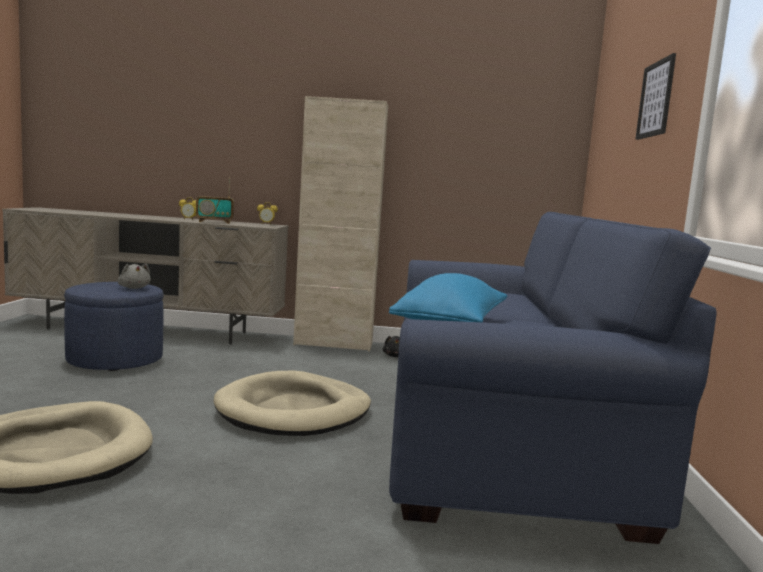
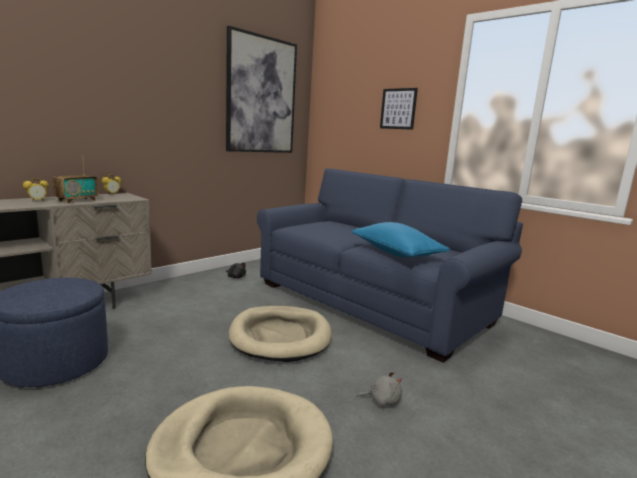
camera: 50 degrees left, 5 degrees up
(134, 288) = (72, 286): grey plush toy -> grey plush toy (381, 400)
(333, 344) = (182, 281): beige cabinet -> none
(489, 109) = (261, 95): none -> picture

